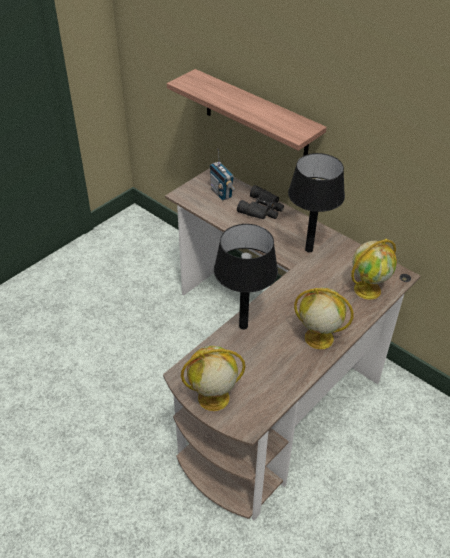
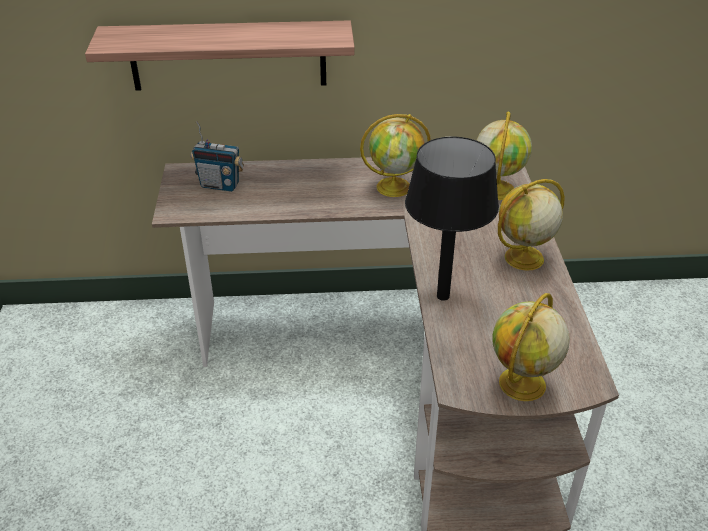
camera: 45 degrees left, 5 degrees down
(262, 209) = (290, 176): black binoculars -> none
(309, 250) = (394, 187): black table lamp -> globe

